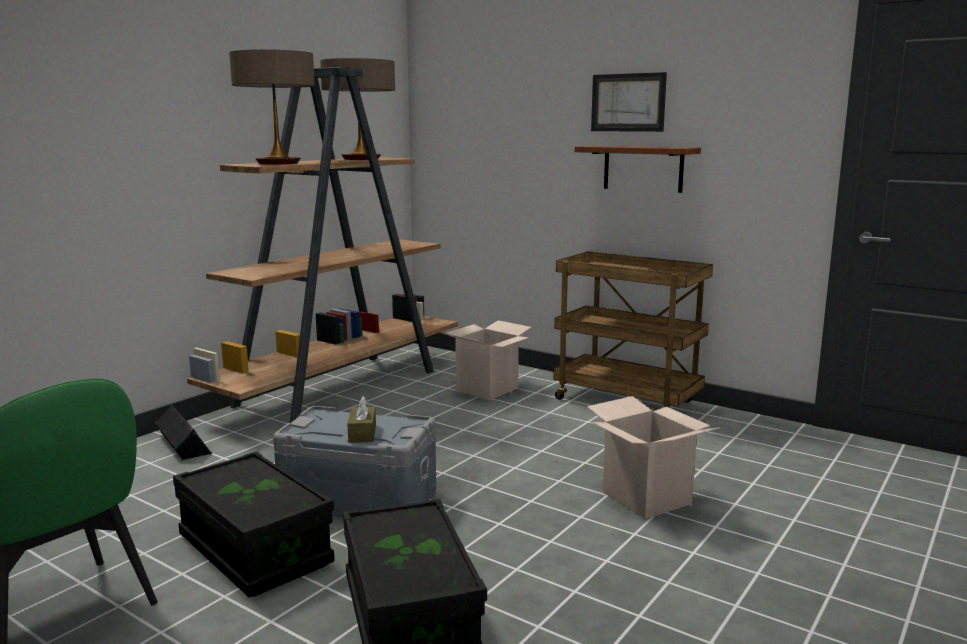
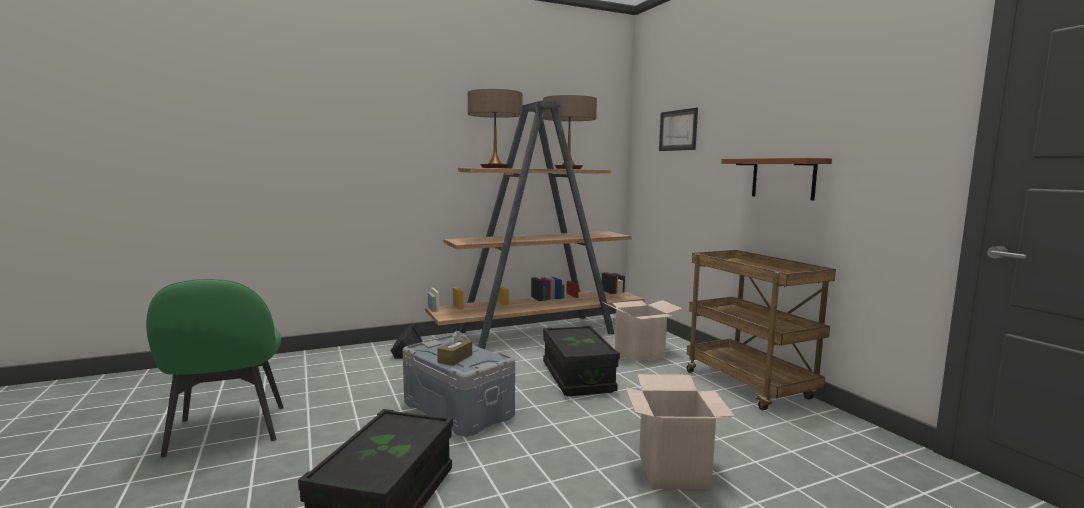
camera: 30 degrees right, 5 degrees down
(255, 550) = (360, 425): black storage box -> black storage box (577, 377)
(628, 102) = (773, 121): picture -> picture (678, 130)

